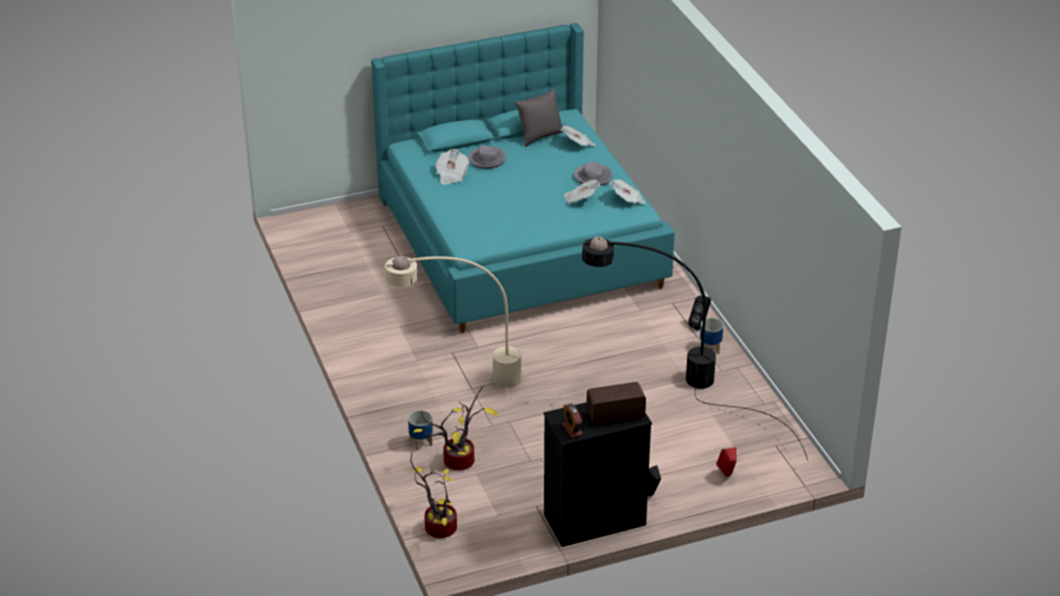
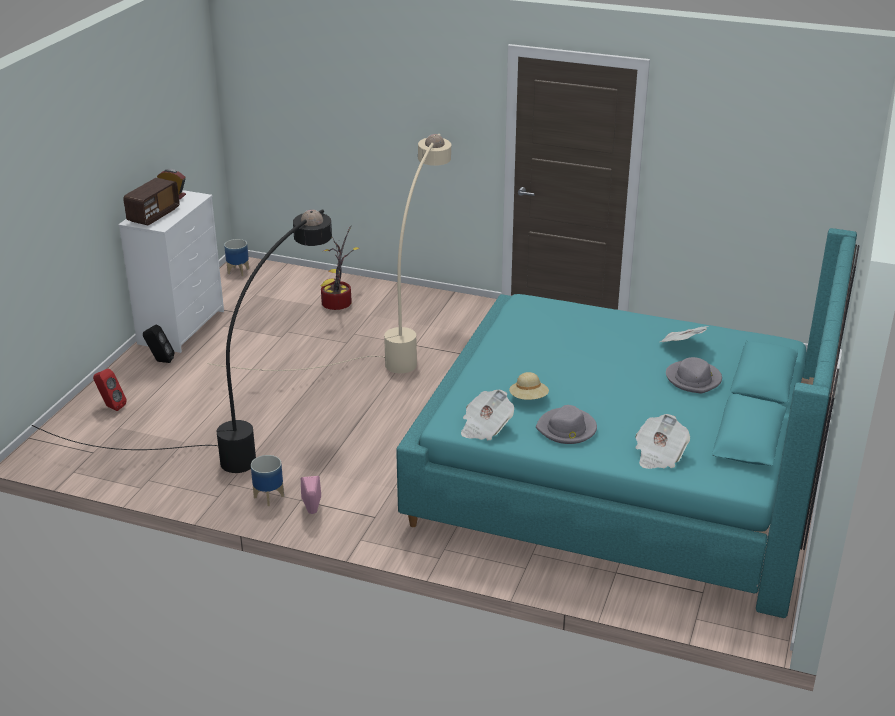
camera: 130 degrees right, 5 degrees down
(420, 443) = (383, 298): planter -> planter (238, 271)
(437, 528) = (284, 270): potted plant -> none
(539, 137) = (710, 436): grey pillow -> none
(581, 199) = (528, 398): newspaper -> beige hat
(593, 520) = (181, 327): black dresser -> white dresser
(700, 325) = (312, 513): black speaker -> pink speaker

